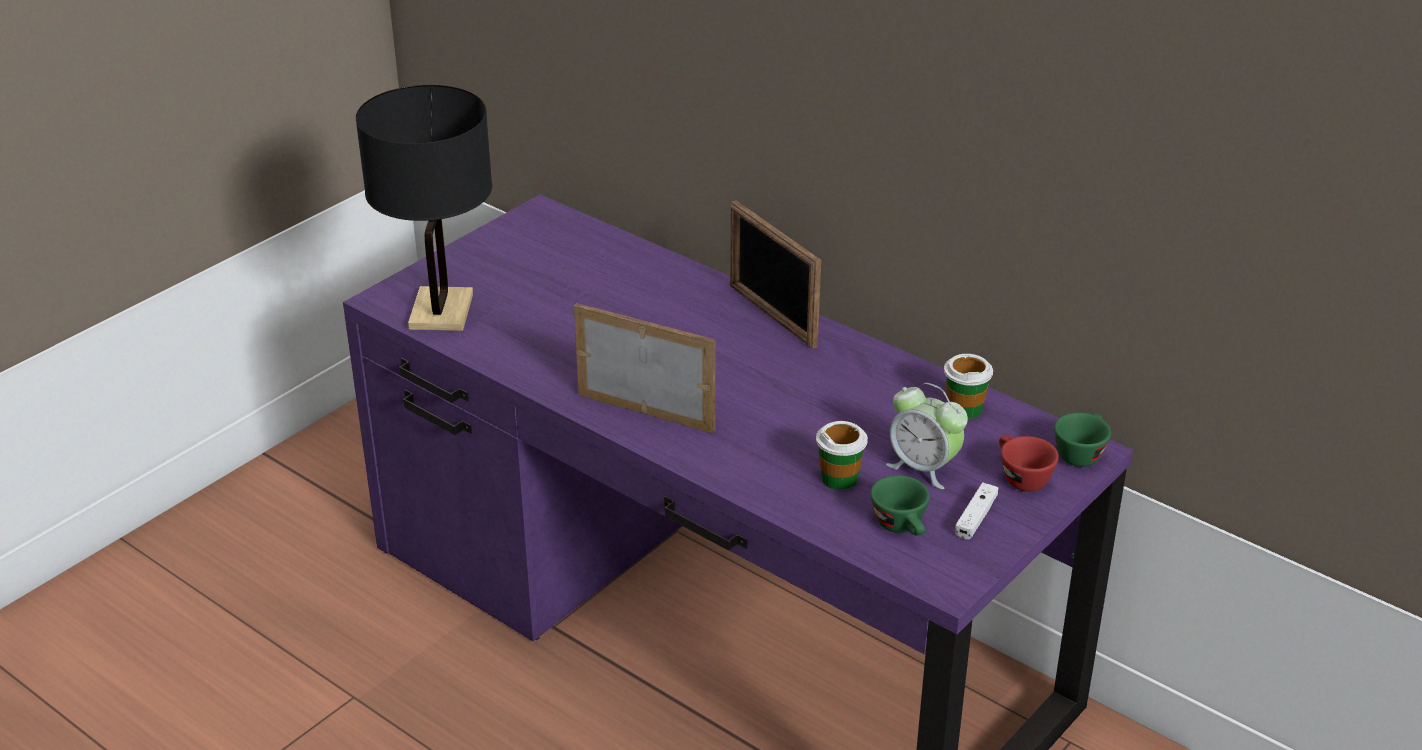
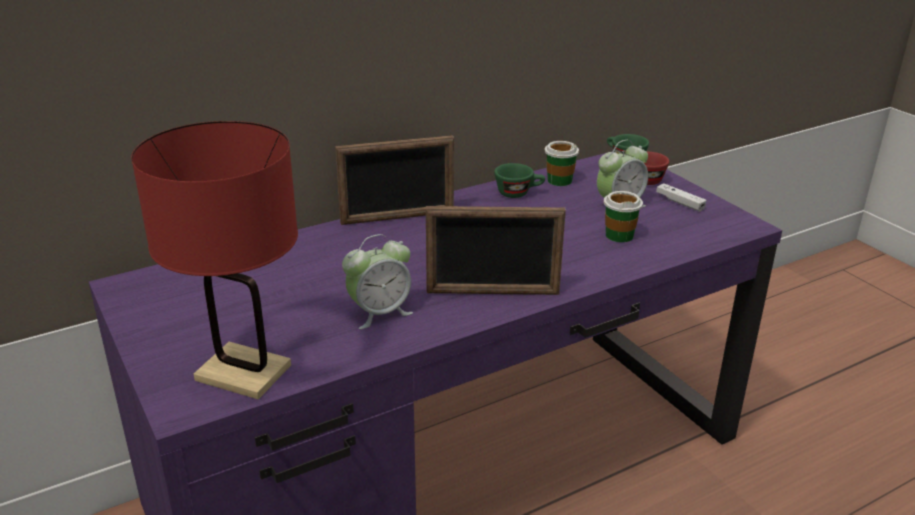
camera: 70 degrees left, 5 degrees down
(441, 311) = (243, 373): black table lamp -> red table lamp
(570, 353) = (379, 313): none -> alarm clock
(646, 411) = (492, 293): picture frame -> picture frame turned 135 degrees counterclockwise
(902, 527) = (683, 226): green cup -> green cup (518, 193)

